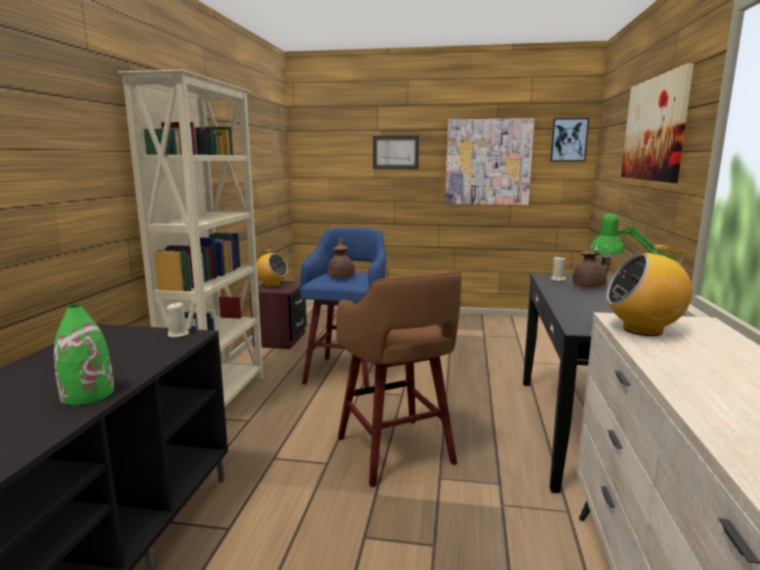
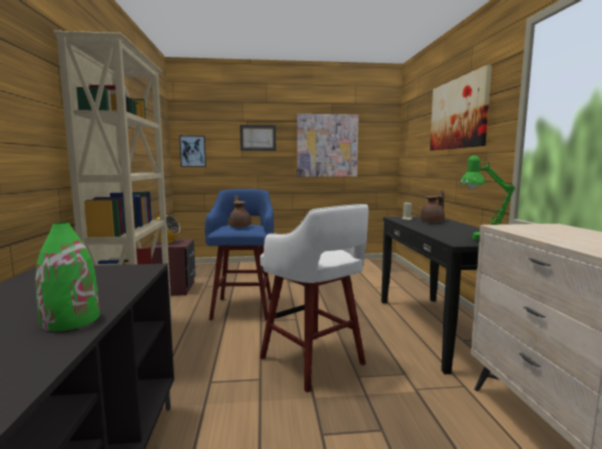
camera: 15 degrees left, 5 degrees down
(178, 334) = (130, 268): beige candle -> none
(396, 453) = (314, 362): brown stool -> white stool
(569, 140) = (381, 130): picture -> picture (193, 151)
(643, 330) = (529, 230): radio -> none

